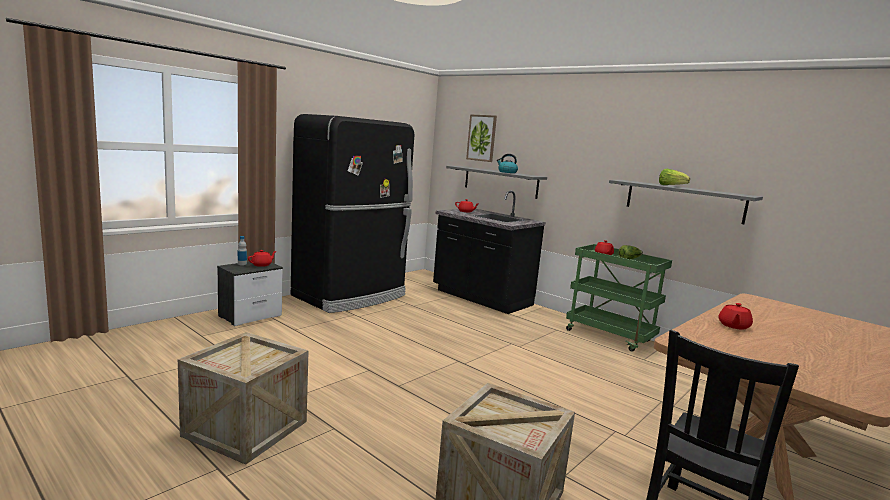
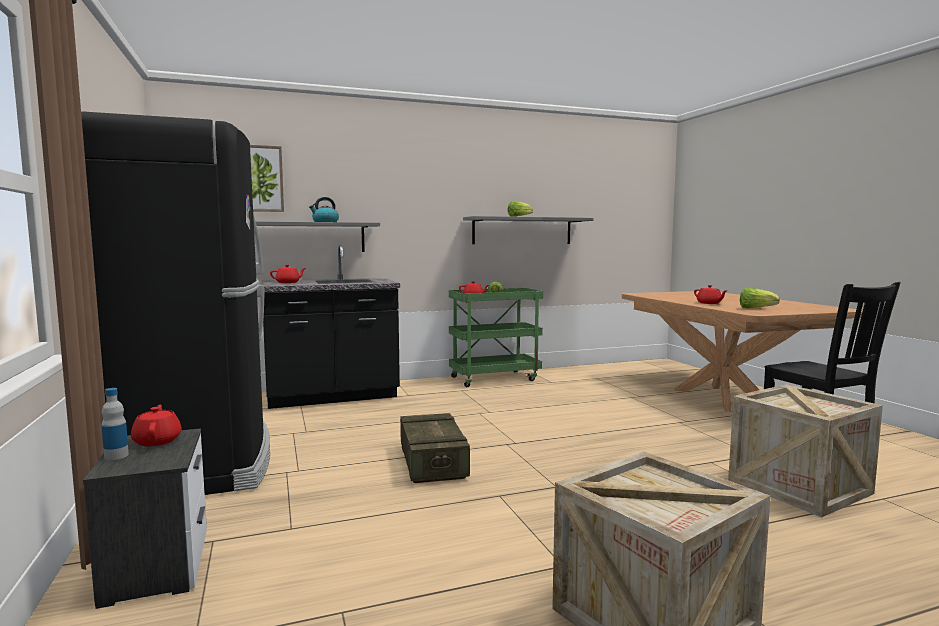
camera: 60 degrees left, 5 degrees down
(400, 344) = (432, 463): none -> crate
(729, 345) = (756, 308): none -> lettuce

